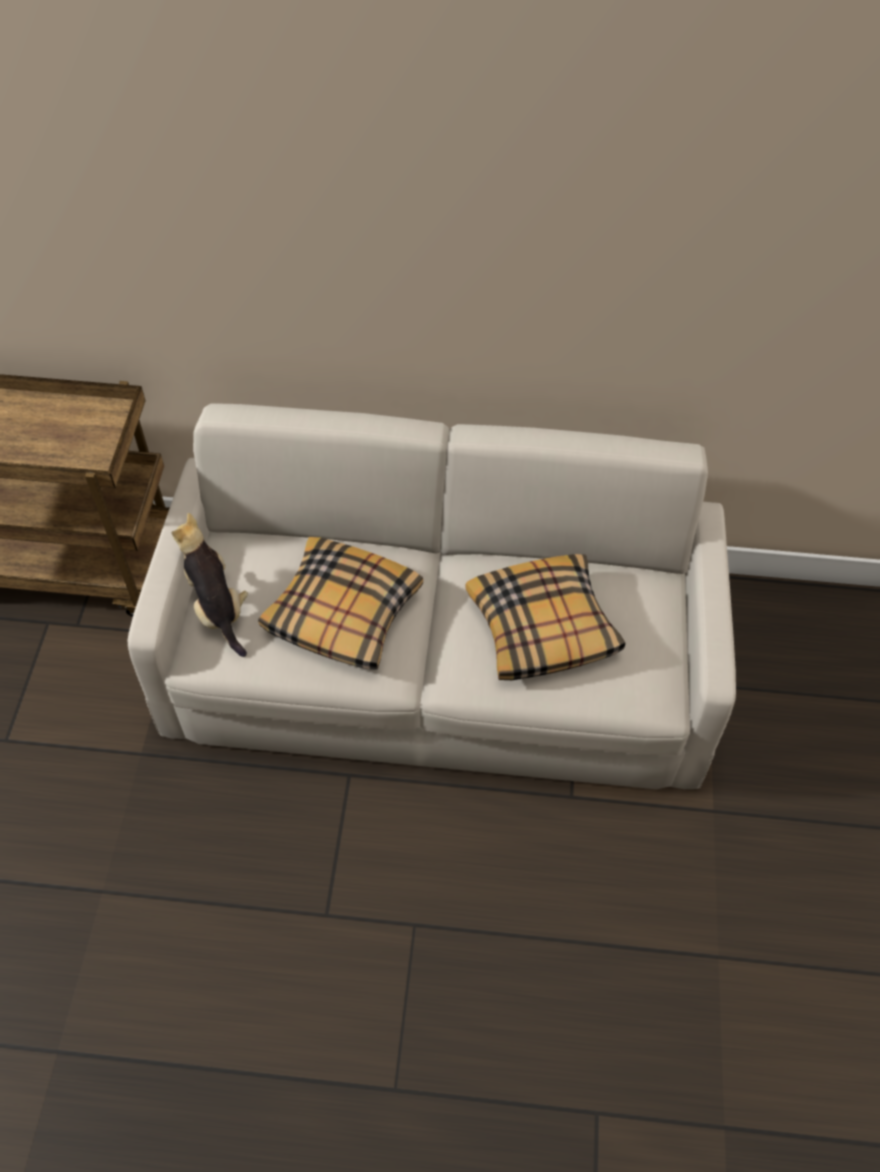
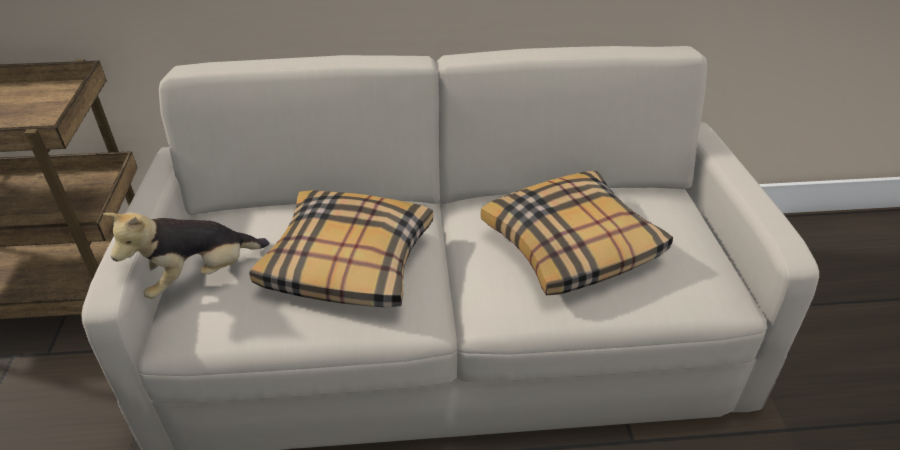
camera: 10 degrees left, 15 degrees down
(217, 607) = (200, 276): plush toy -> plush toy turned 90 degrees counterclockwise

